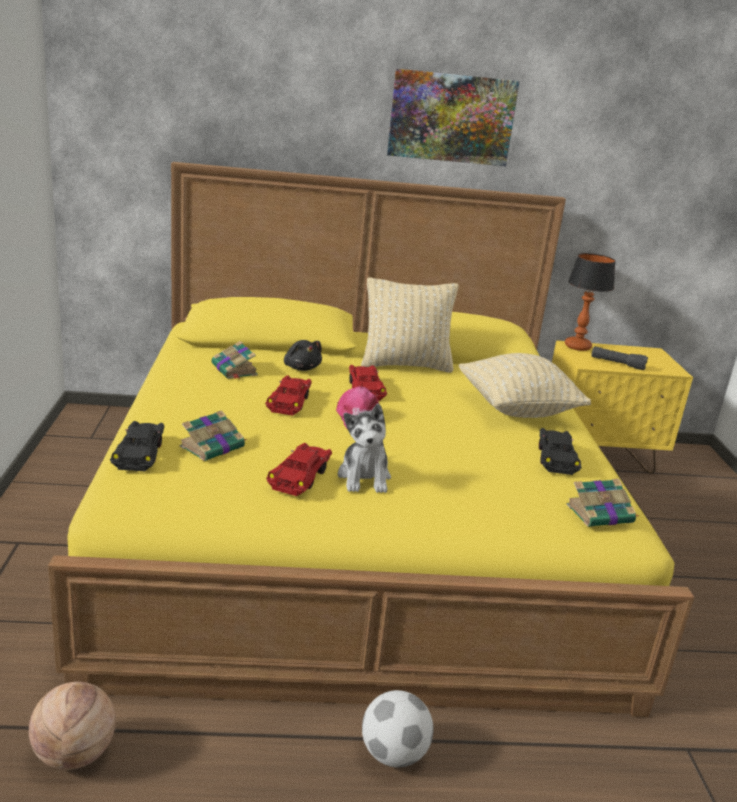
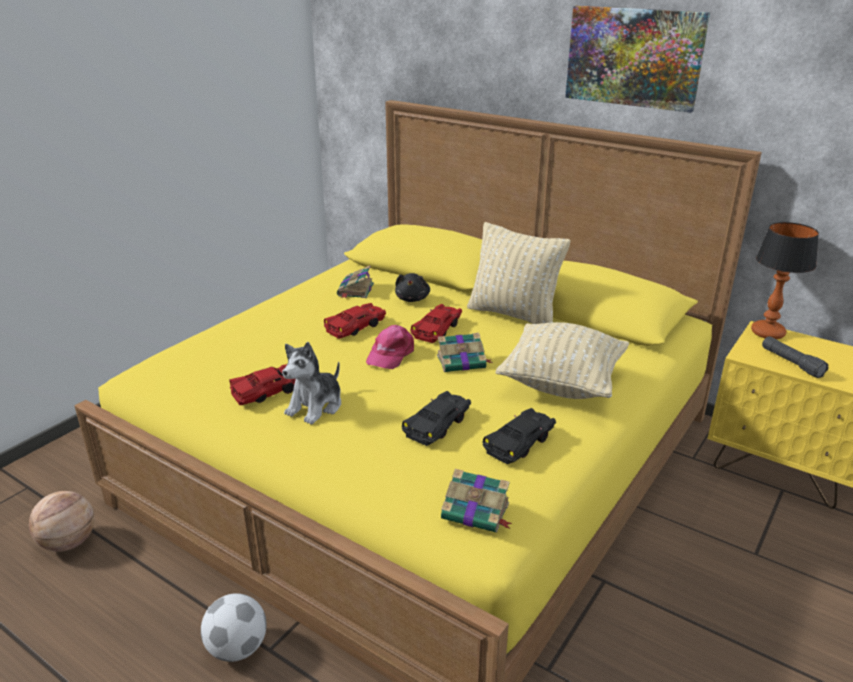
camera: 40 degrees right, 5 degrees up
(141, 453) = (195, 342): black toy car -> black toy car (438, 425)
(213, 446) = (246, 349): book -> book (462, 362)

